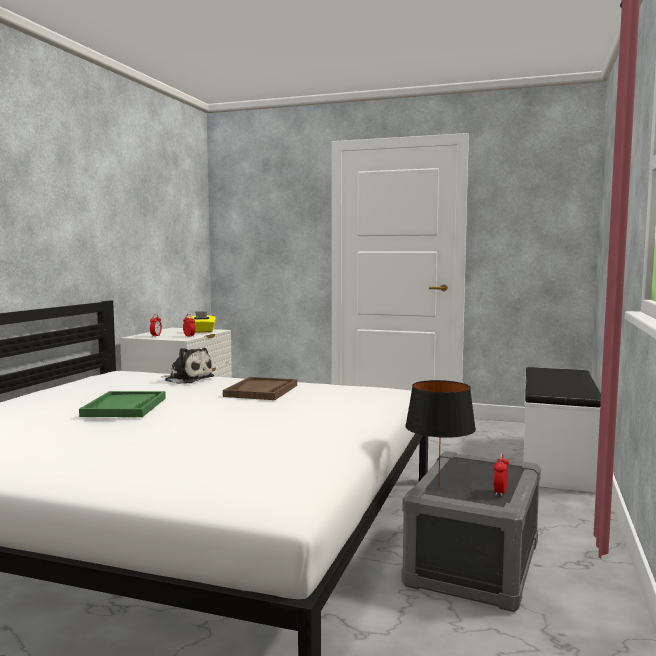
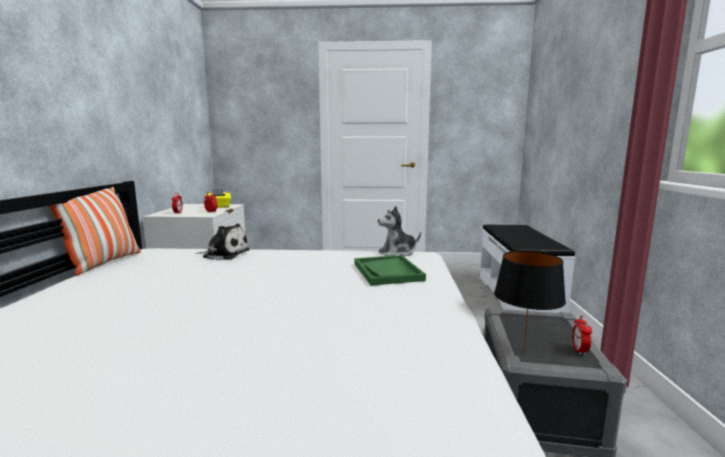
camera: 15 degrees left, 5 degrees up
(74, 380) = (103, 263): none -> pillow
(125, 407) = (180, 295): green tray -> green tray (388, 272)
(261, 391) = (306, 262): brown tray -> none
(370, 388) = (398, 252): none -> plush toy

